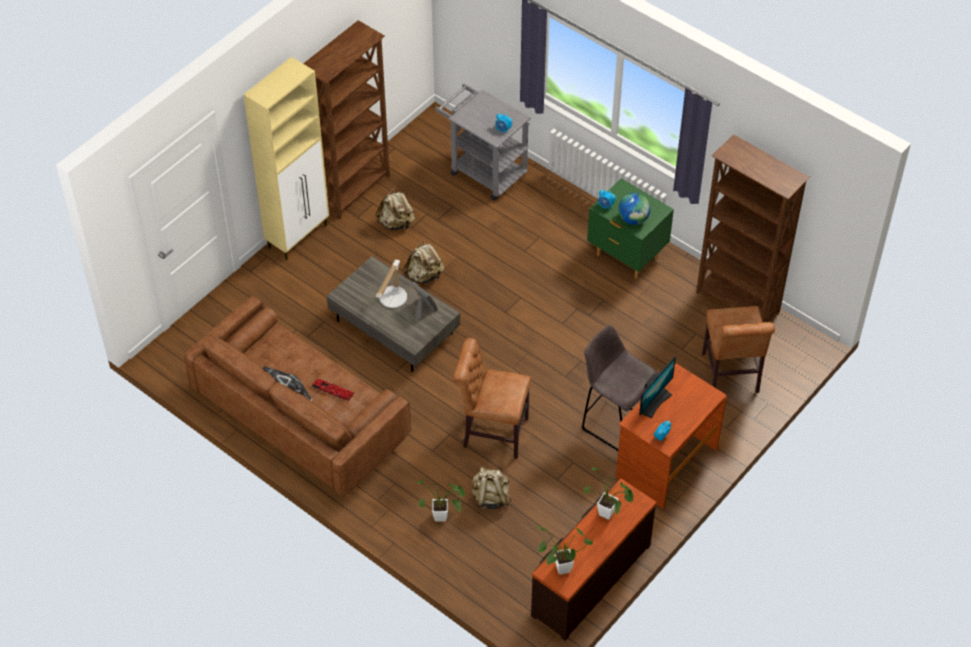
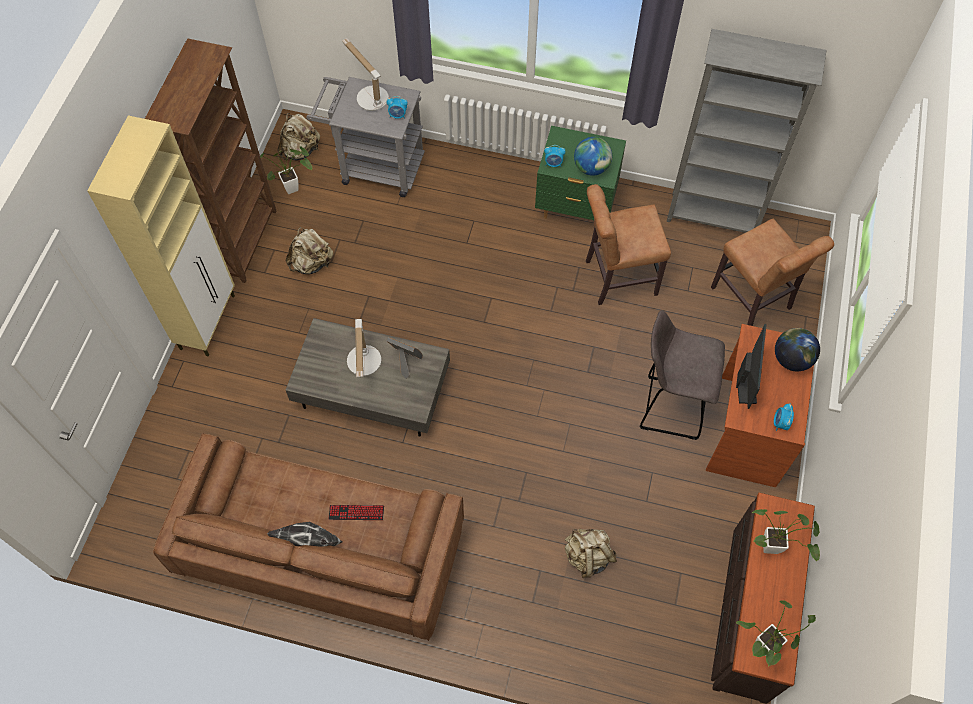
camera: 25 degrees left, 10 degrees up
(424, 276) = (374, 314): beige backpack -> beige backpack (301, 151)
(444, 517) = (550, 606): potted plant -> potted plant (295, 187)
(490, 109) = (370, 96): none -> table lamp
(492, 432) = (546, 473): brown chair -> brown chair (616, 278)
(698, 400) = (791, 359): none -> globe
(737, 303) = (713, 217): brown bookcase -> grey bookcase

